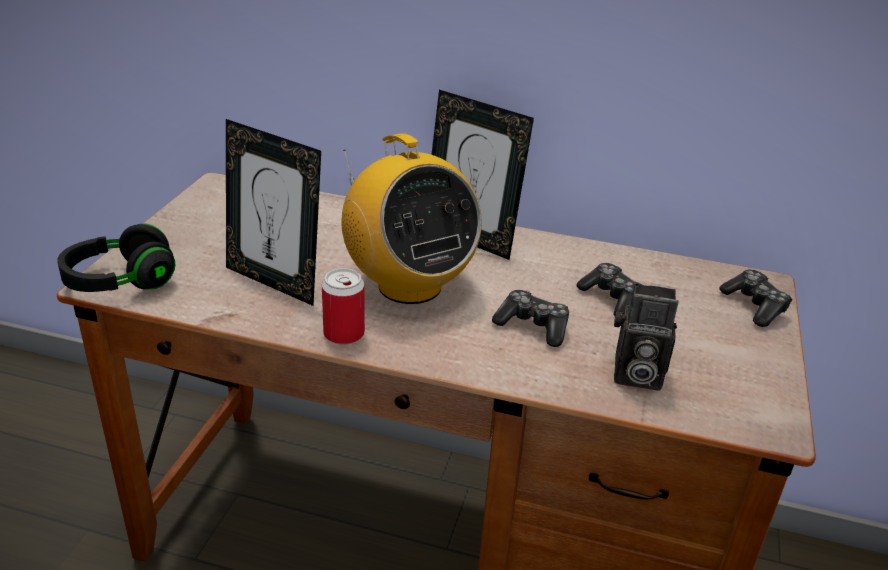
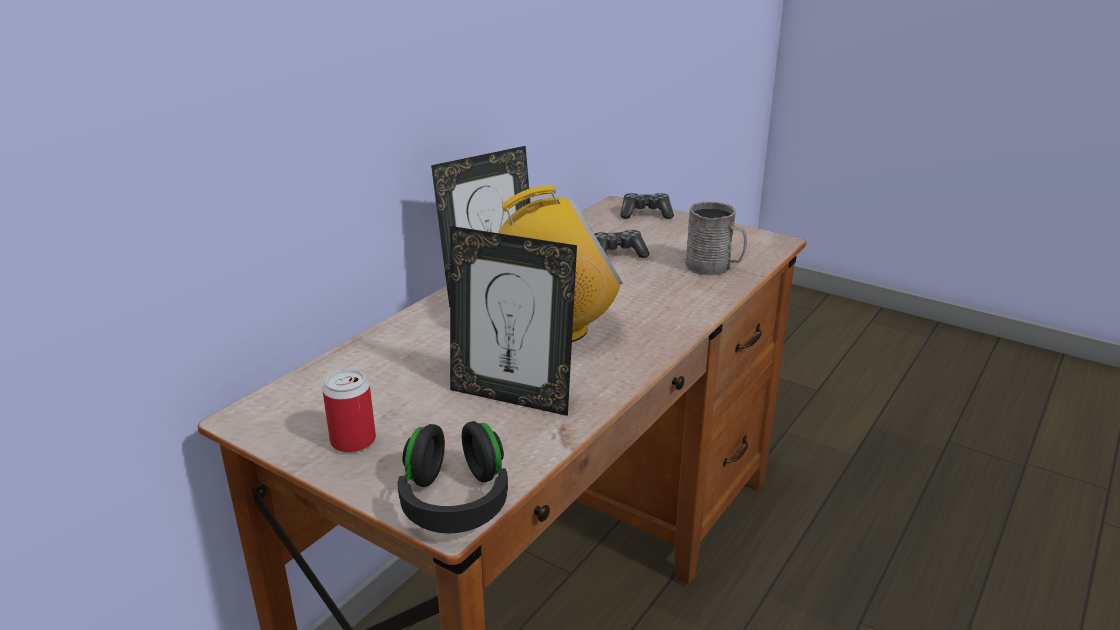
camera: 70 degrees left, 5 degrees down
(275, 281) = (512, 397): picture frame -> picture frame turned 60 degrees clockwise
(344, 334) = (622, 370): can -> can (353, 441)
(533, 326) = (642, 289): game controller -> none
(634, 375) = (714, 267): camera -> grey mug

